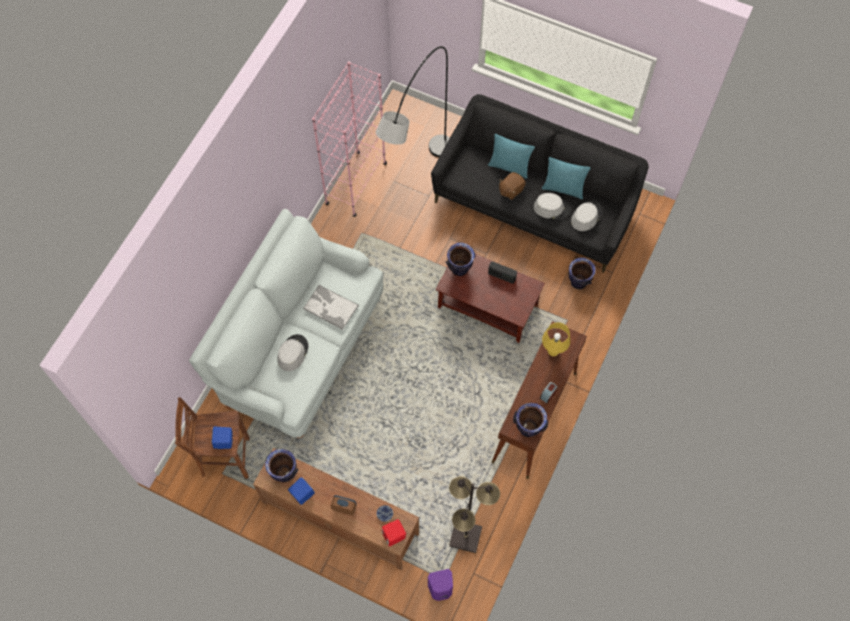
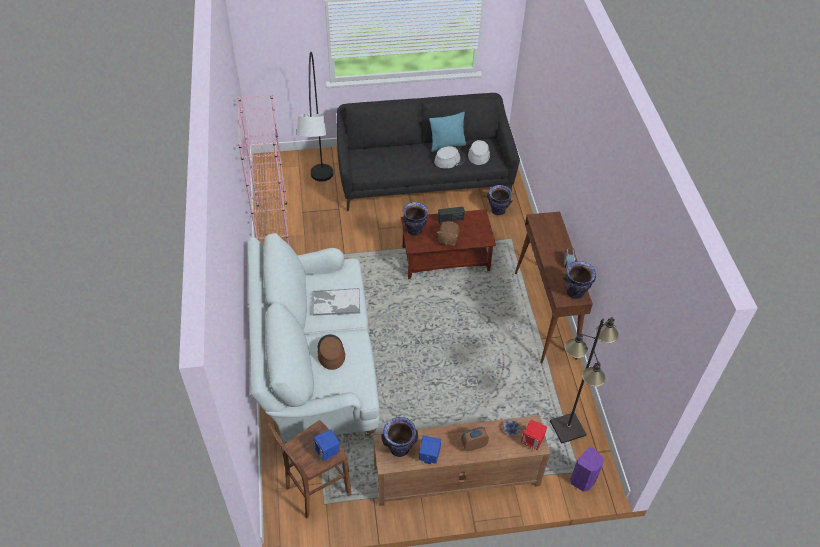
camera: 35 degrees left, 15 degrees down
(292, 353) = (330, 352): grey hat -> brown hat
(509, 167) = (396, 149): turquoise pillow -> none
(511, 190) = (409, 162): brown plush toy -> brown plush toy (447, 239)
(552, 351) = (545, 233): yellow table lamp -> none

